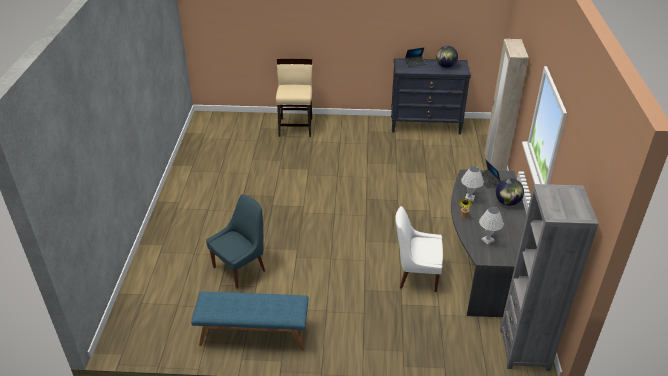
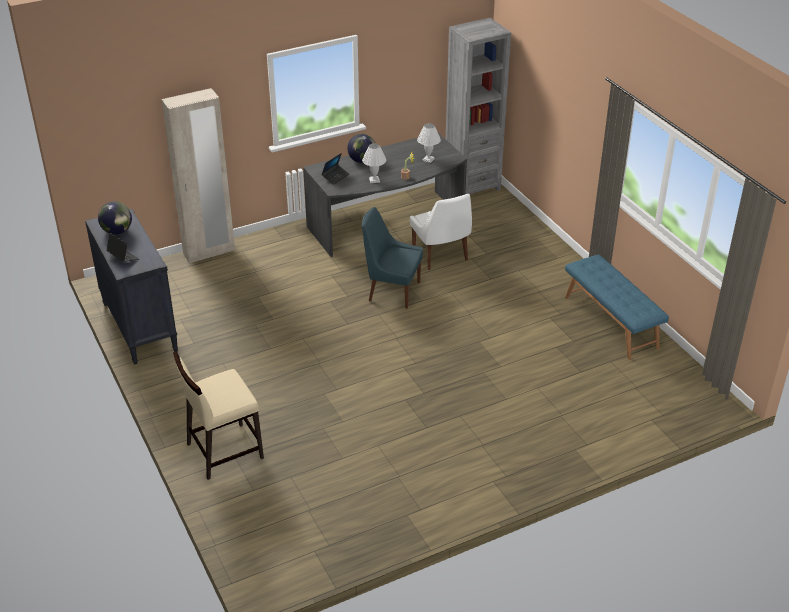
camera: 120 degrees left, 0 degrees up
(241, 268) = (545, 368): blue chair -> blue chair (392, 291)

